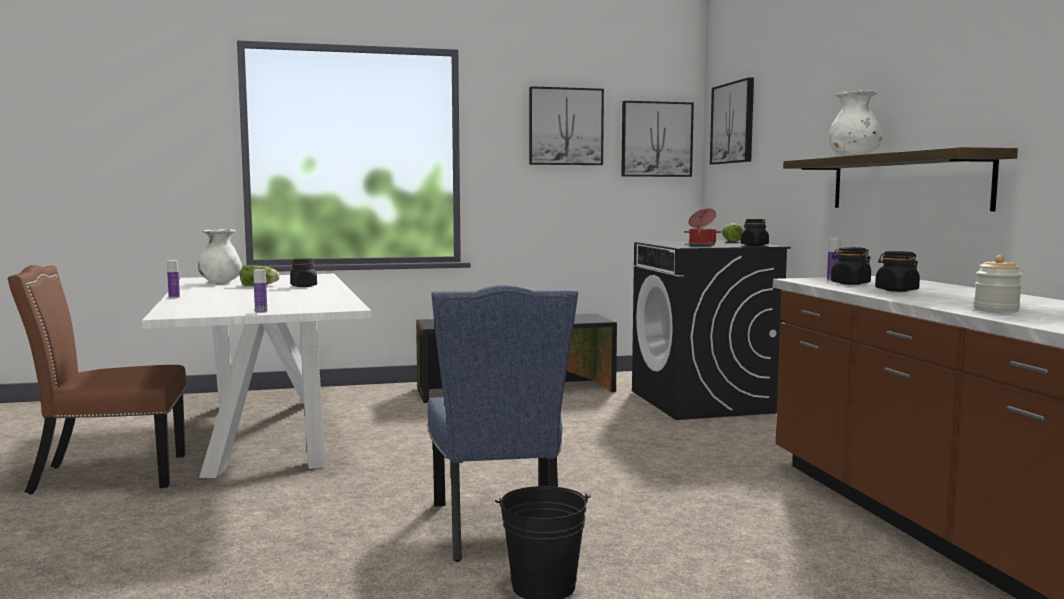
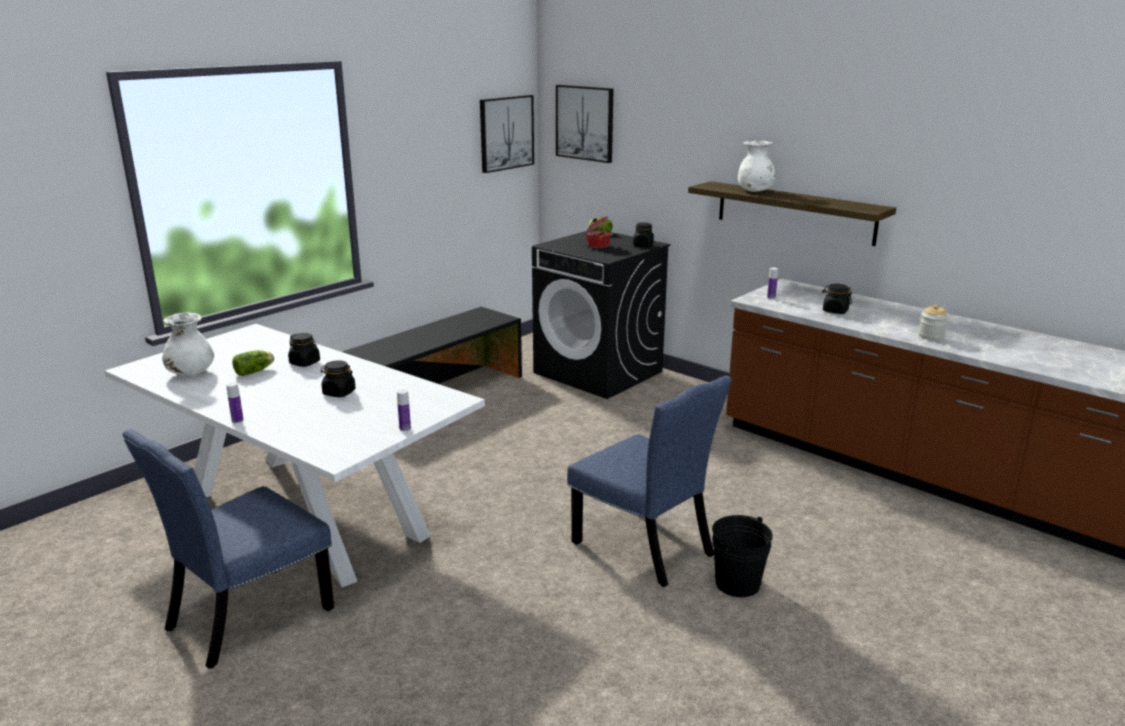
camera: 35 degrees left, 15 degrees up
(113, 474) = (251, 615): brown chair -> blue chair
(565, 126) = (437, 131): picture -> none
(850, 283) = (791, 302): black jar -> black jar (339, 393)

